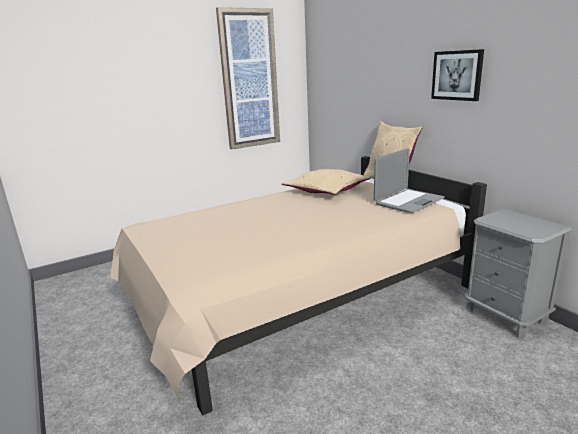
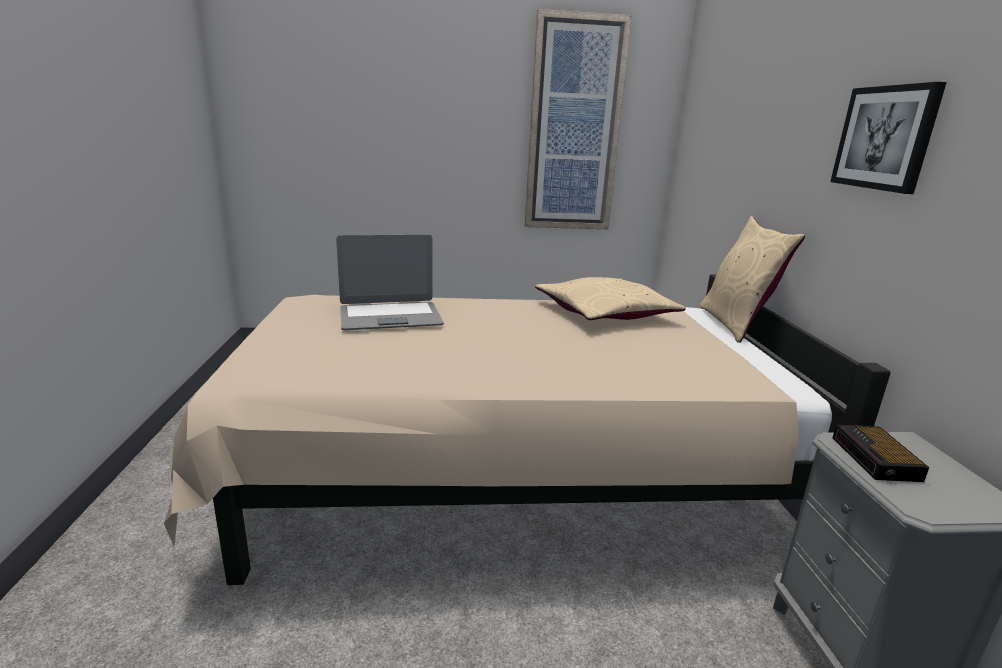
camera: 25 degrees right, 0 degrees up
(408, 201) = (716, 365): laptop -> laptop (390, 317)
(504, 222) = (876, 459): none -> alarm clock

